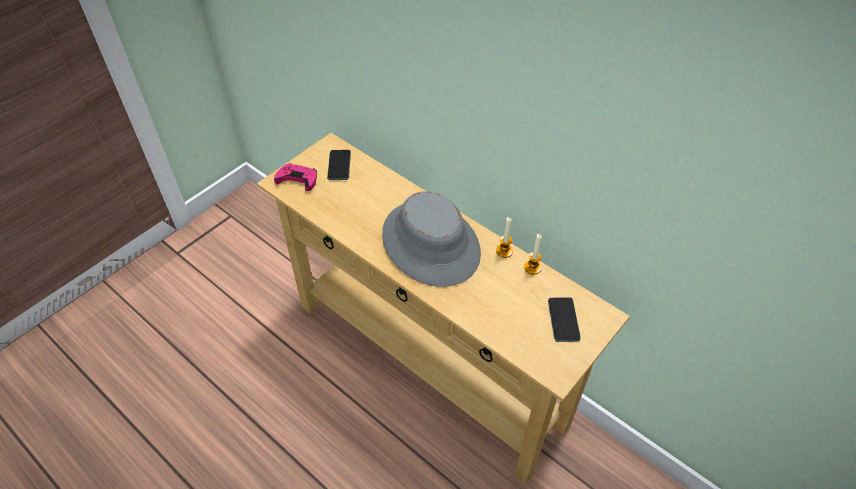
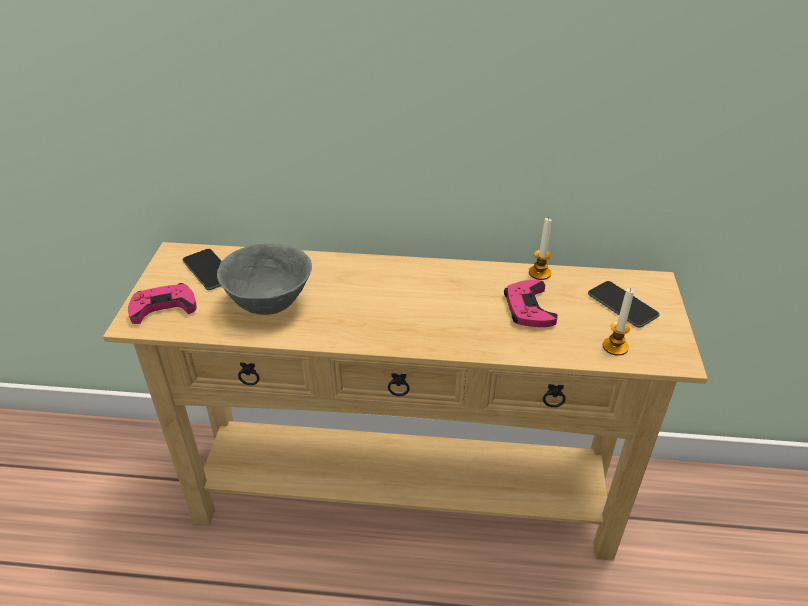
camera: 35 degrees left, 10 degrees down
(352, 206) = (270, 304): none -> grey bowl
(431, 243) = (408, 299): grey hat -> none
(498, 289) = (528, 308): none -> pink game controller
(504, 251) = (494, 271): candle -> candle (615, 347)

